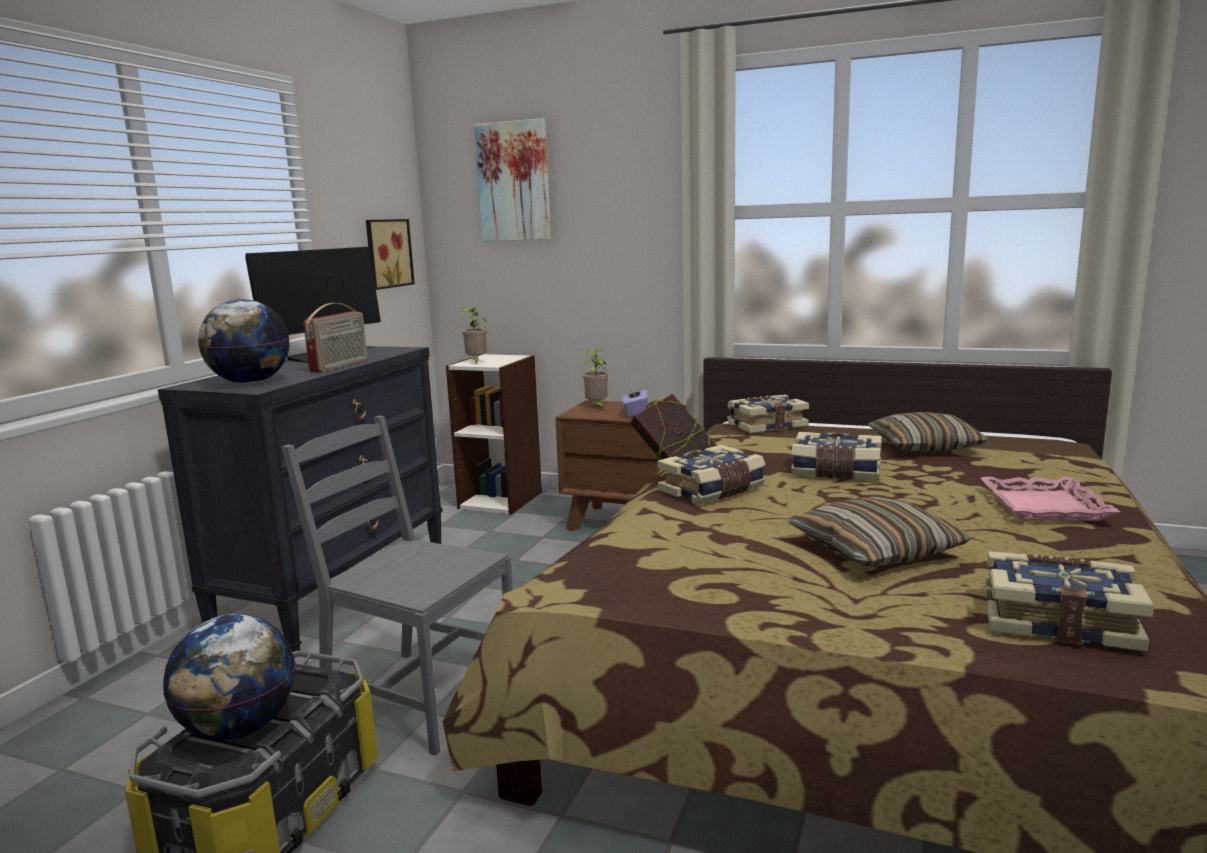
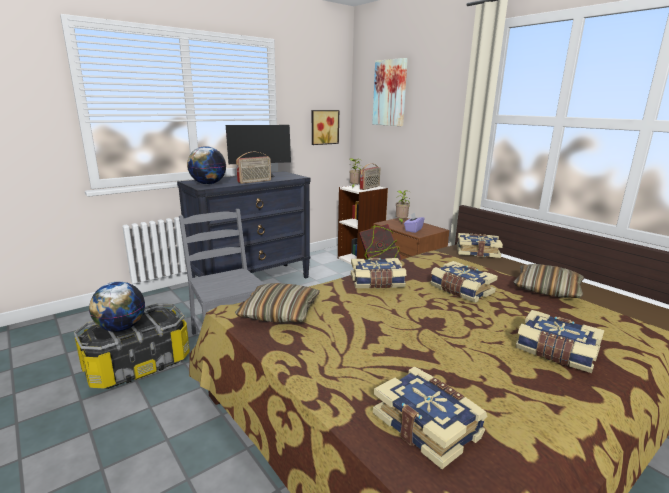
camera: 30 degrees right, 5 degrees up
(504, 359) = (370, 187): none -> radio
(875, 550) = (399, 343): pillow -> pillow (279, 312)
(1043, 506) = (556, 352): pink tray -> book

